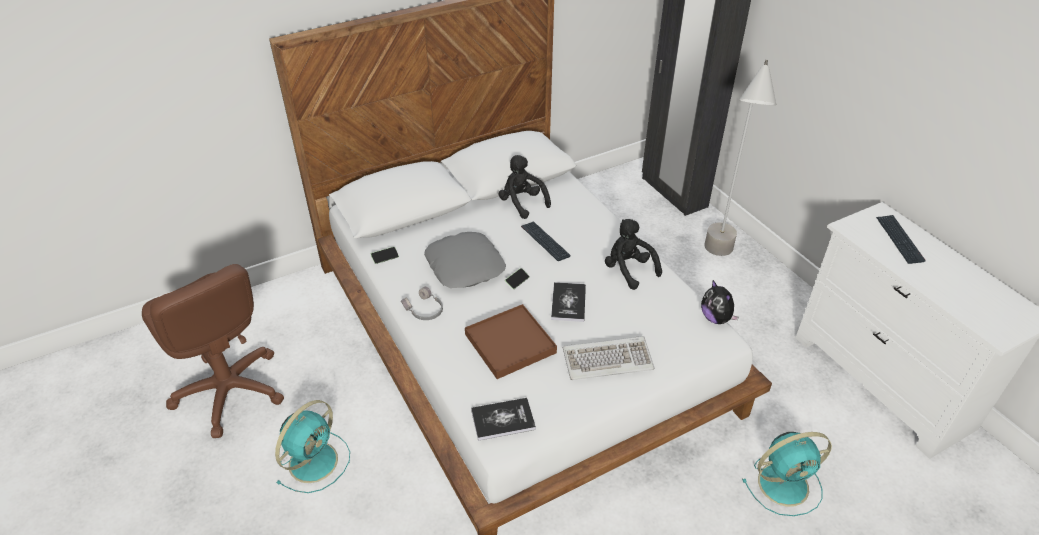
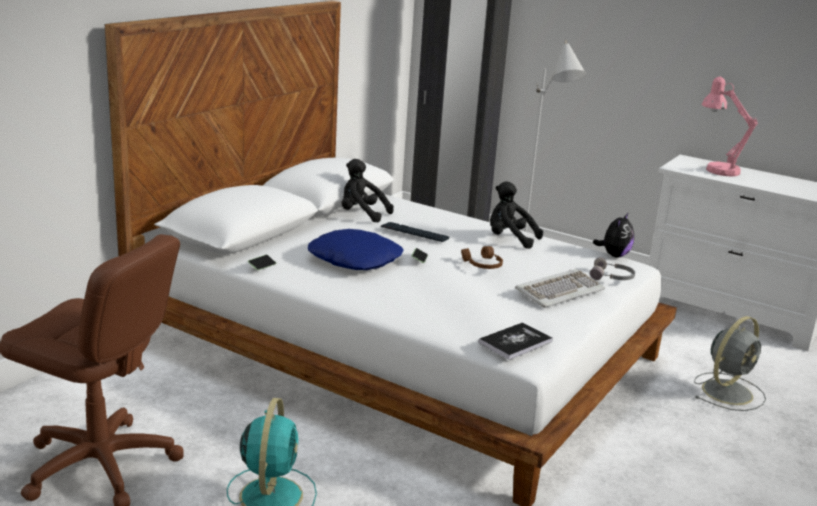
camera: 30 degrees left, 20 degrees down
(424, 310) = (348, 292): grey headphones -> grey headphones (612, 277)
(465, 266) = (355, 259): grey pillow -> blue pillow
(510, 343) = (463, 295): brown tray -> none
(568, 303) = (482, 265): book -> brown headphones
(716, 318) = (614, 255): plush toy -> plush toy turned 90 degrees counterclockwise
(785, 484) = (728, 391): turquoise fan -> grey fan
(899, 239) = (716, 169): keyboard -> pink table lamp

